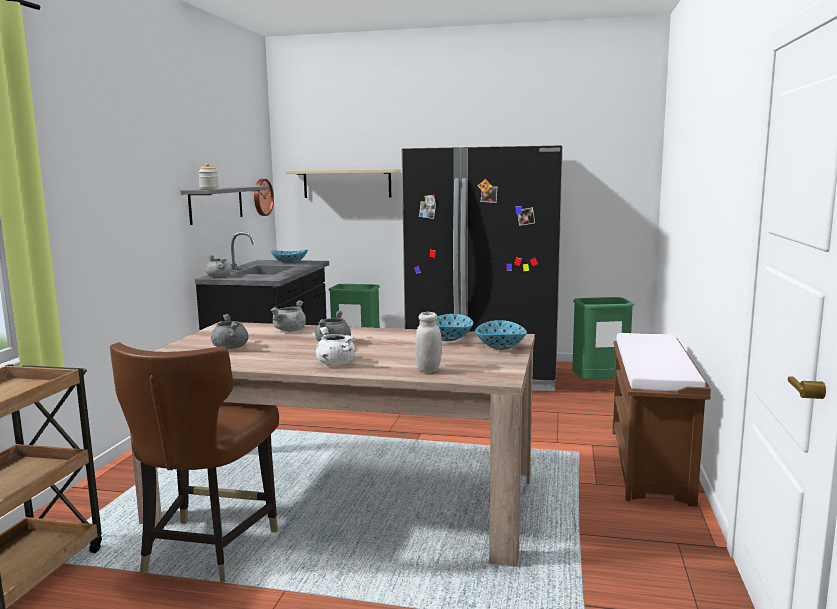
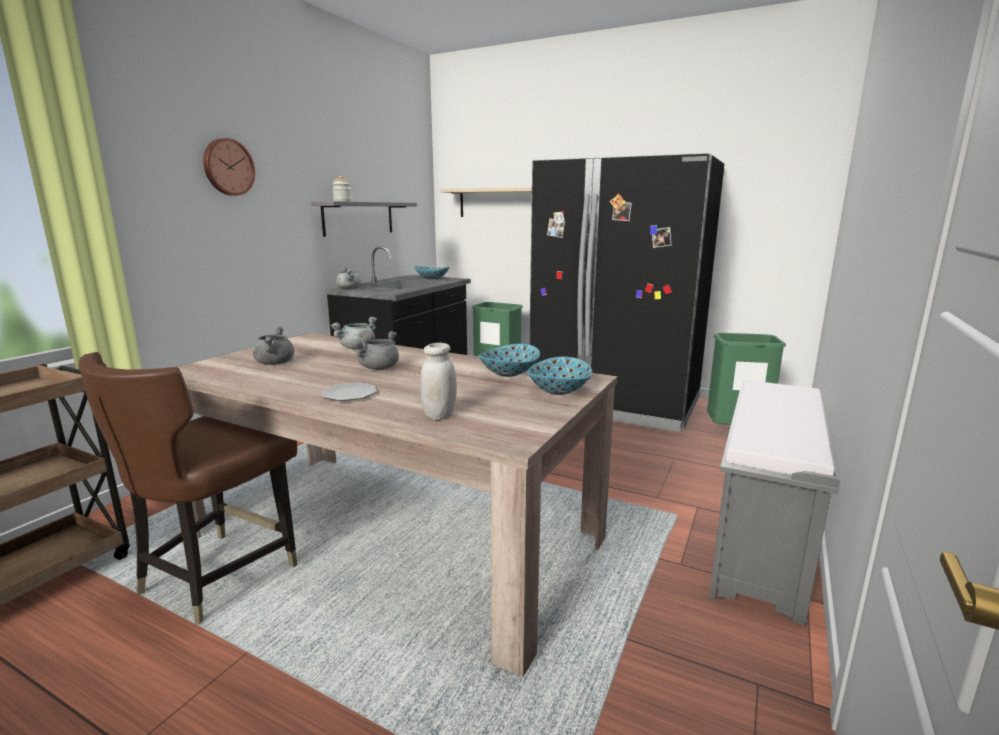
camera: 15 degrees right, 5 degrees up
(262, 197) = (418, 215): wall clock -> wall clock (228, 167)
(335, 363) = (349, 394): white cooking pot -> plate
(650, 465) = (761, 548): brown bench -> grey bench

